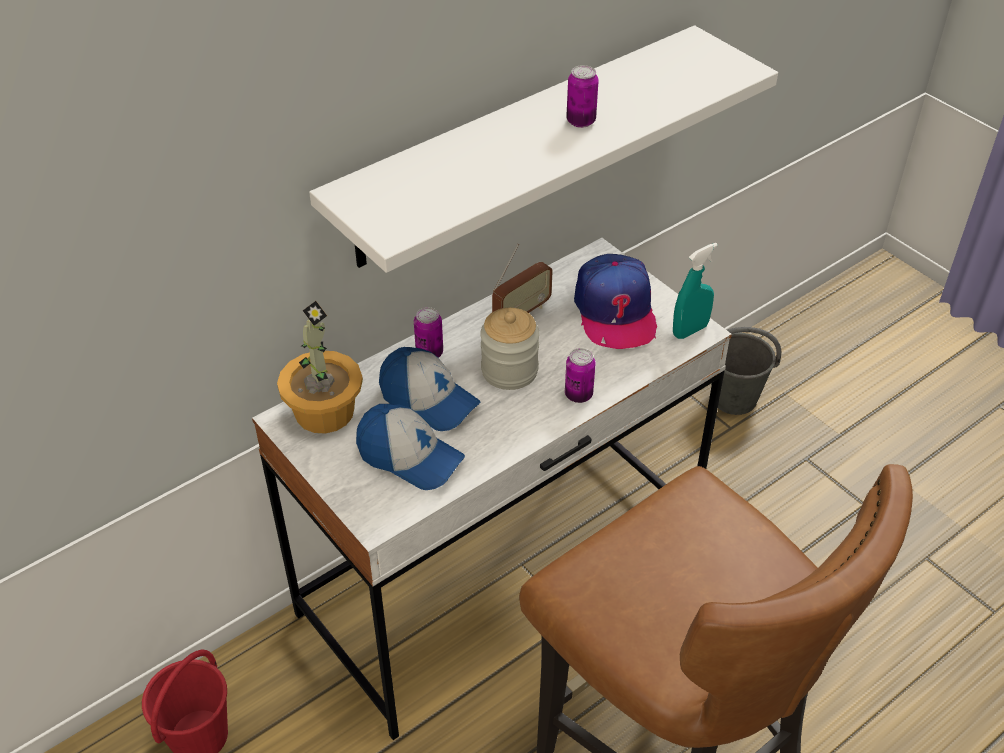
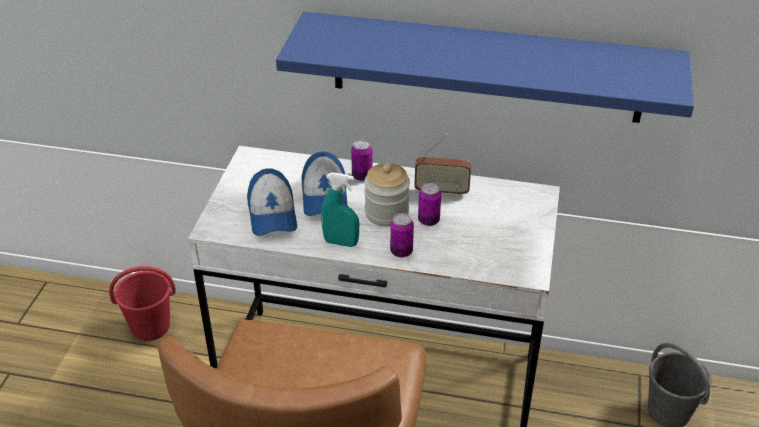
camera: 50 degrees right, 5 degrees down
(323, 411) = (271, 165): potted plant -> none
(518, 146) = (486, 68): white shelf -> blue shelf
(581, 121) = (502, 59): can -> can (428, 220)
(615, 311) = (497, 227): cap -> none
(690, 330) = (524, 269): turquoise spray bottle -> turquoise spray bottle (341, 242)

